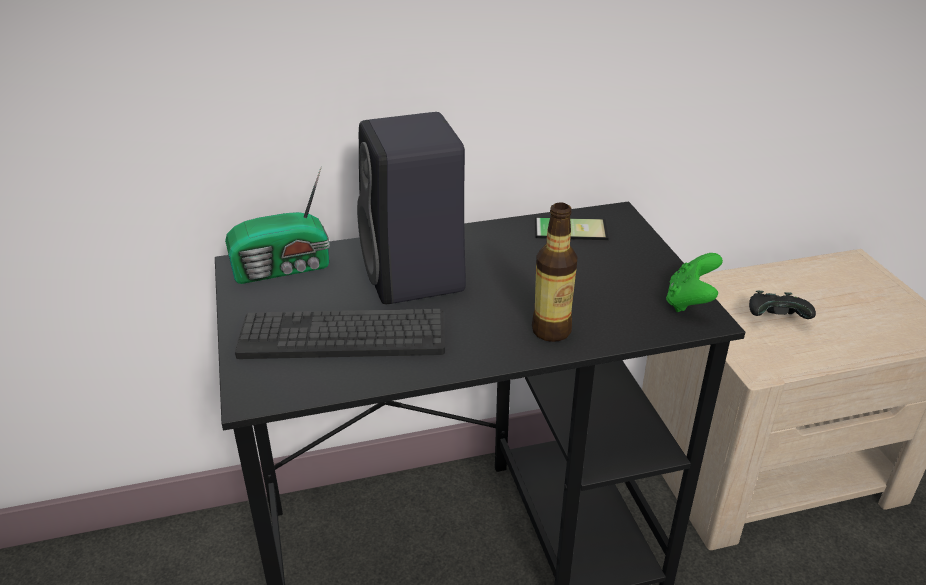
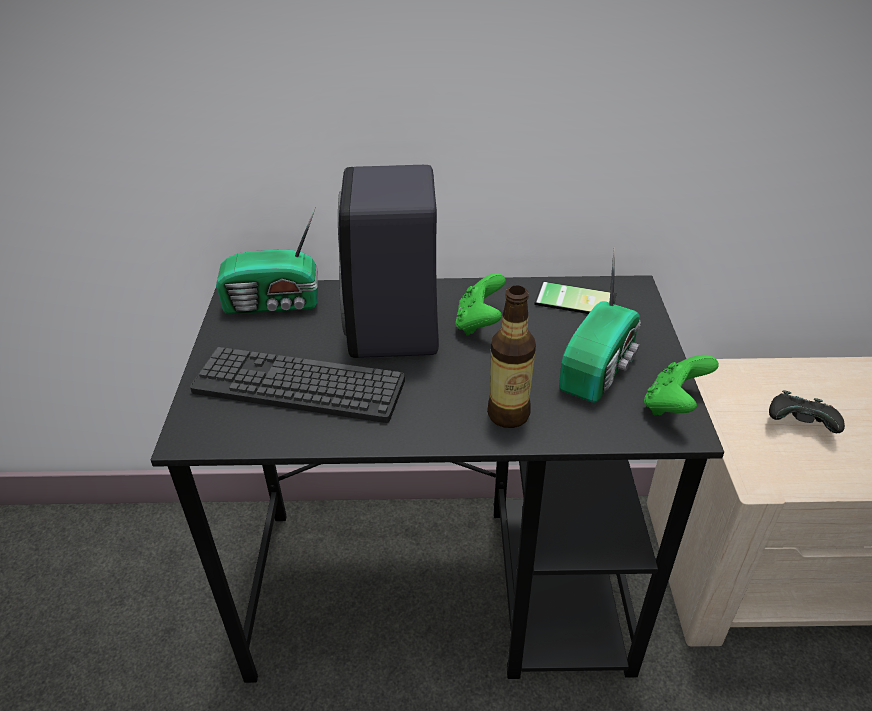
camera: 15 degrees right, 5 degrees up
(492, 260) = (479, 323): none -> green game controller
(616, 281) = (601, 368): none -> radio

